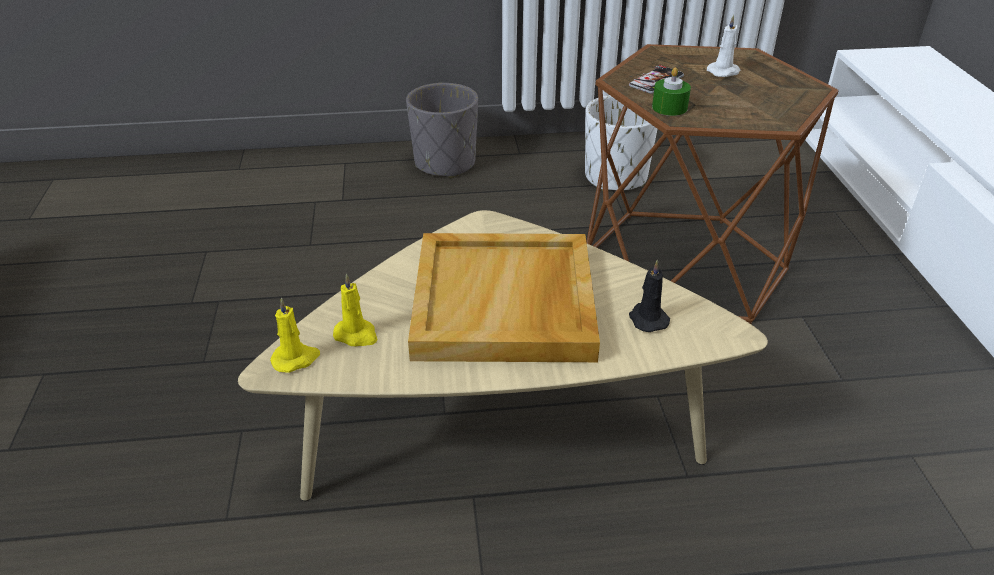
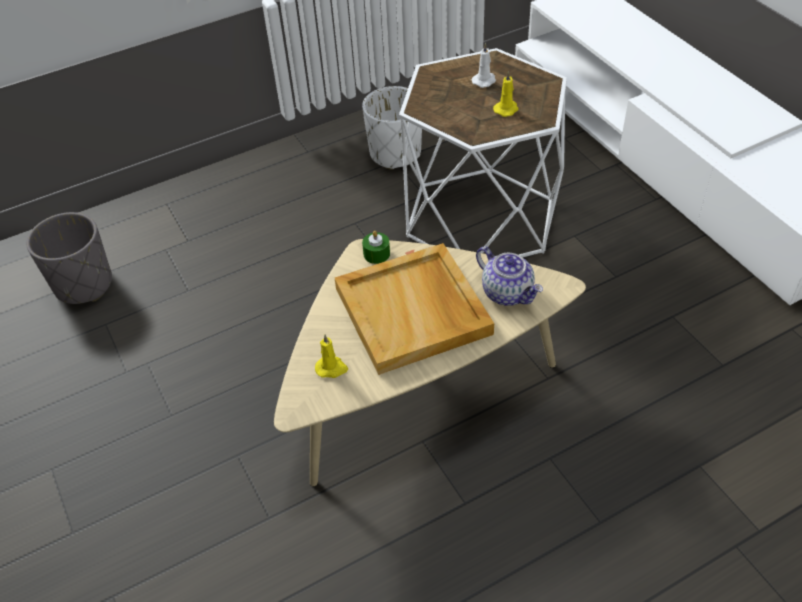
camera: 20 degrees left, 10 degrees up
(296, 359) = (303, 399): yellow candle -> yellow candle (506, 109)
(445, 163) = (252, 179): grey planter -> grey planter (84, 284)
(647, 319) = (508, 293): black candle -> teapot
(656, 81) = (442, 103): phone -> none
(669, 107) = (464, 128): green candle -> green candle (376, 254)
(684, 265) = (480, 219): brown side table -> white side table

